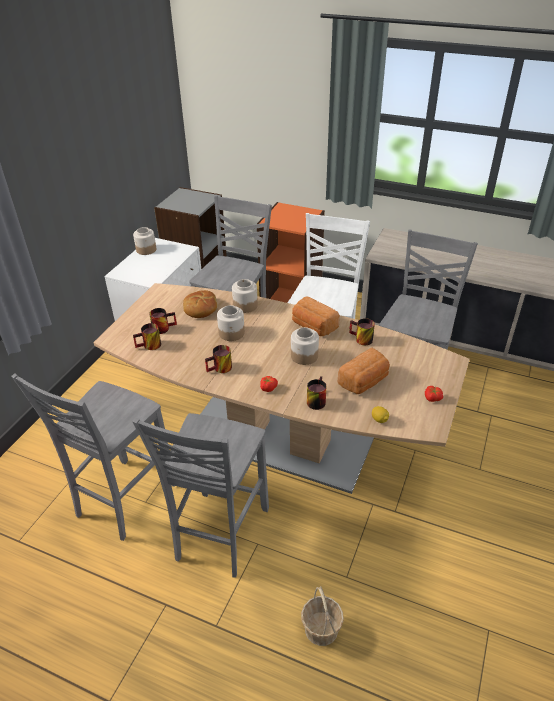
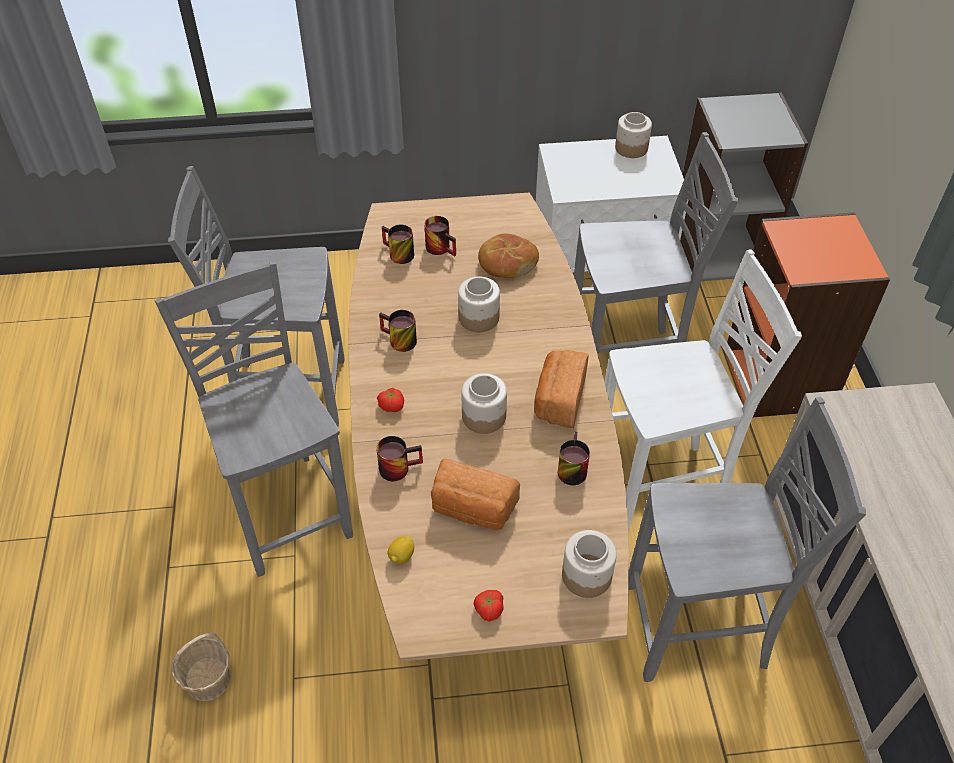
camera: 60 degrees right, 10 degrees up
(219, 535) = (287, 509): grey chair -> grey chair turned 75 degrees clockwise
(245, 305) = (551, 303): jar -> jar (587, 575)

